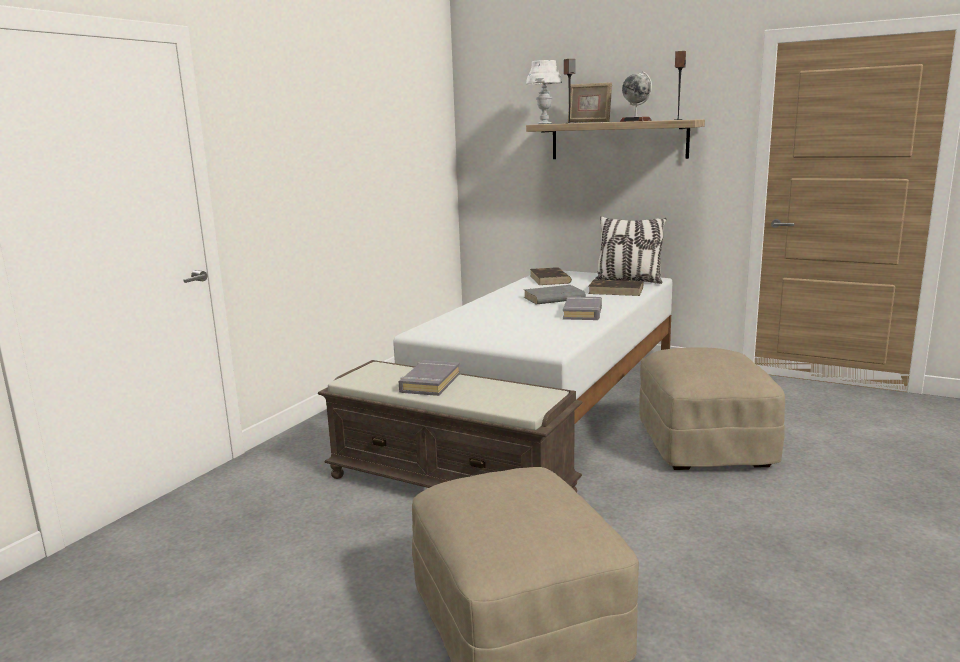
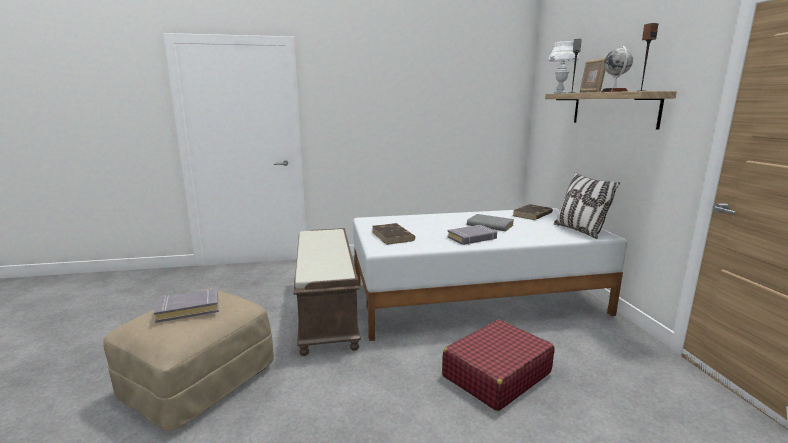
camera: 50 degrees right, 0 degrees up
(430, 383) = (324, 246): grey book -> grey book (188, 309)
(616, 291) = (546, 233): brown book -> brown book (393, 236)
(705, 443) = (496, 374): beige ottoman -> red suitcase

